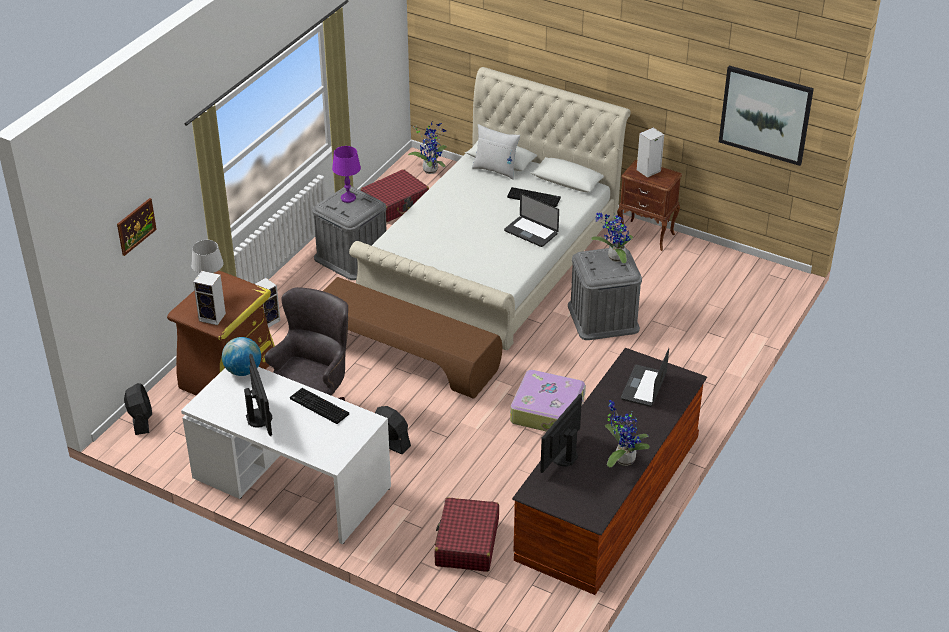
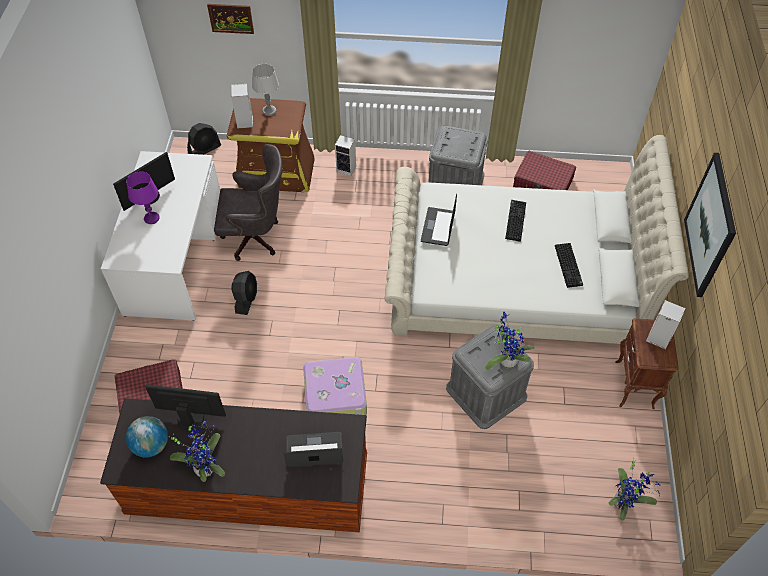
camera: 65 degrees right, 15 degrees up
(243, 371) = (198, 165): globe -> globe (151, 445)
(318, 407) = (175, 225): keyboard -> keyboard (515, 220)
(348, 198) = (465, 140): purple table lamp -> purple table lamp (152, 218)
(405, 353) = (355, 267): brown bench -> none
(431, 169) = (608, 187): potted plant -> potted plant (624, 502)
(495, 170) = (589, 222): grey pillow -> none
(531, 232) = (514, 282): laptop -> laptop (438, 227)
(765, 115) = (732, 398): picture -> picture (710, 226)

